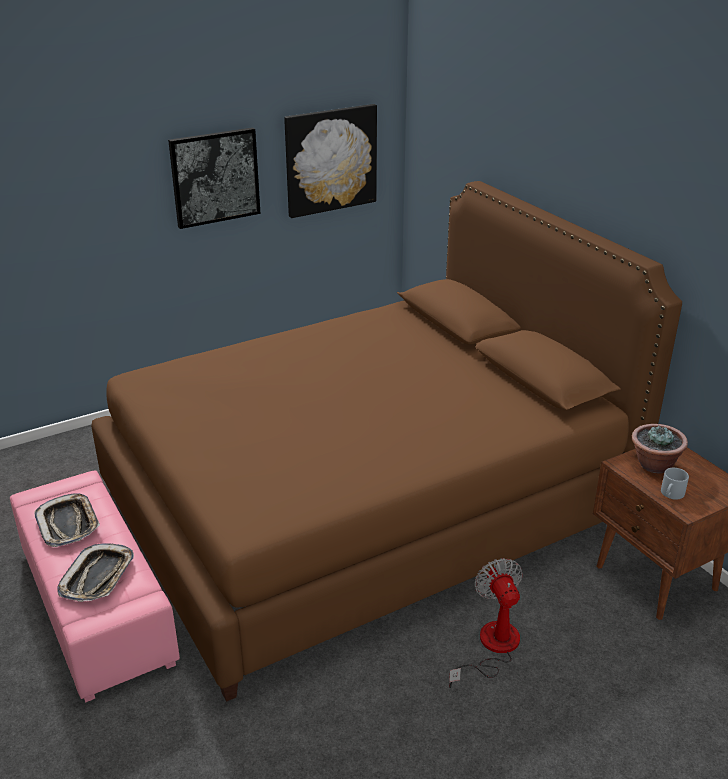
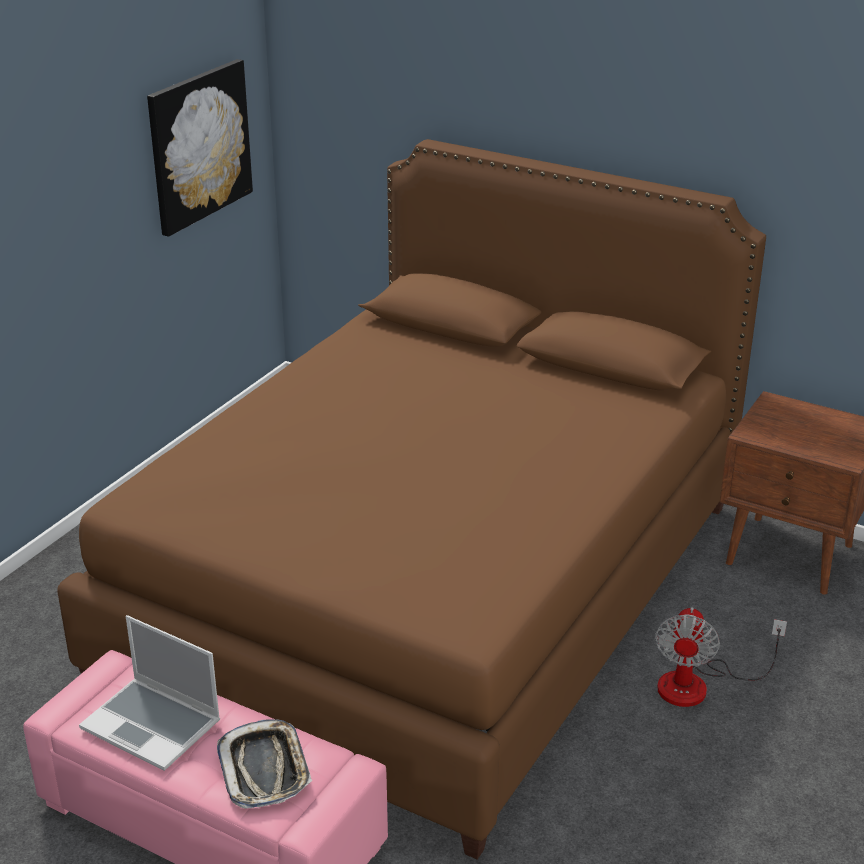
camera: 30 degrees left, 0 degrees up
(68, 524) = (153, 725): tray -> laptop
(215, 177) = (78, 198): picture -> none
(491, 647) = (698, 685): fan -> fan turned 120 degrees counterclockwise
(654, 465) = (779, 426): potted plant -> none
(671, 494) = (821, 449): grey mug -> none

